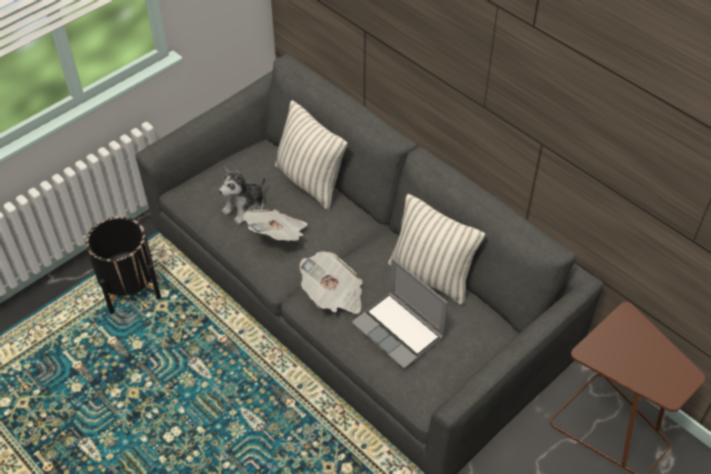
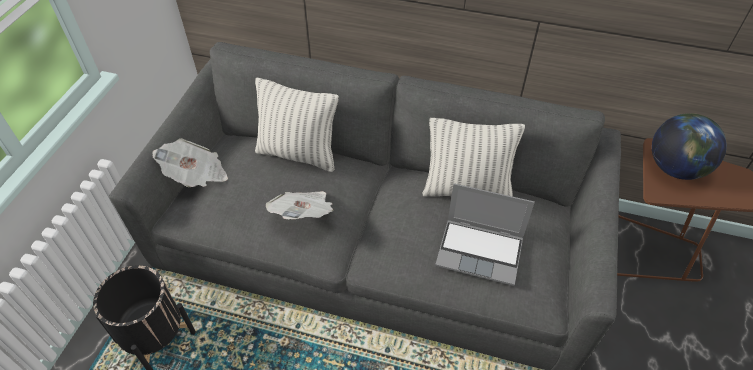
camera: 30 degrees left, 0 degrees up
(245, 207) = (253, 203): plush toy -> none
(333, 295) = (396, 247): newspaper -> newspaper (196, 175)
(627, 340) = (675, 168): none -> globe

